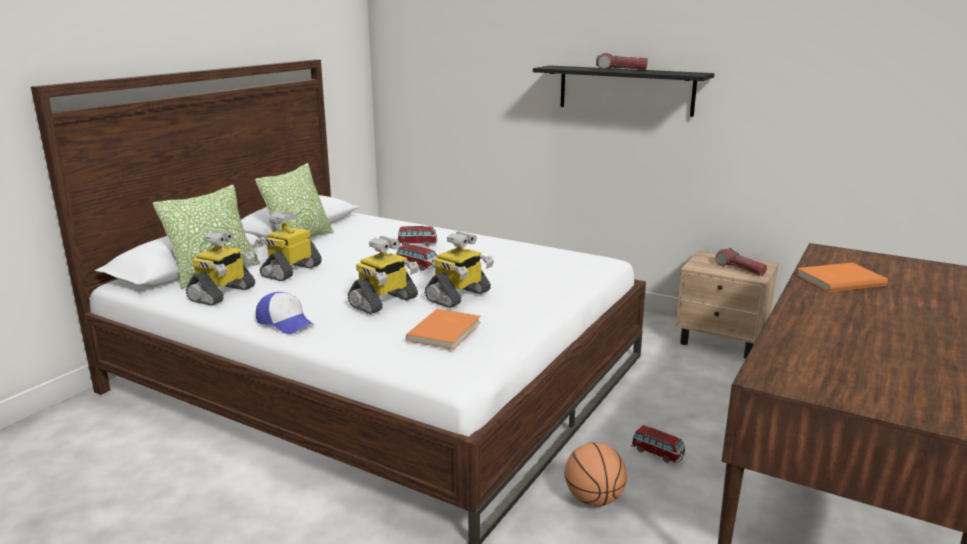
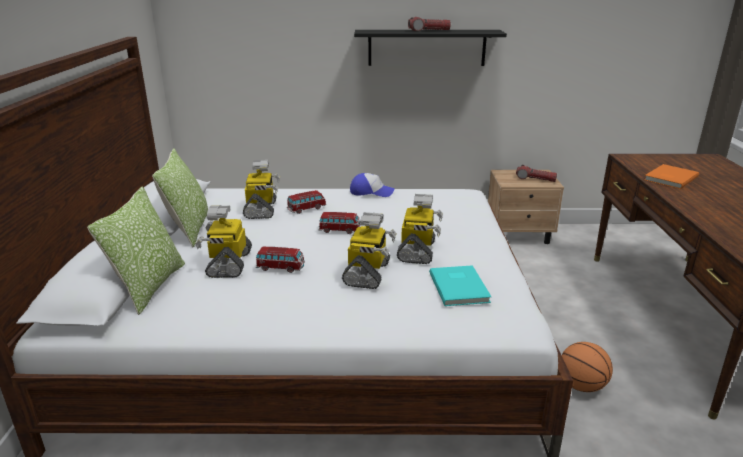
camera: 30 degrees left, 5 degrees up
(223, 294) = (196, 308): toy robot -> toy robot (262, 209)
(285, 322) = (307, 320): cap -> cap (371, 192)
(446, 331) = (460, 287): orange book -> turquoise book
(657, 453) = (577, 333): toy car -> toy car (280, 267)

